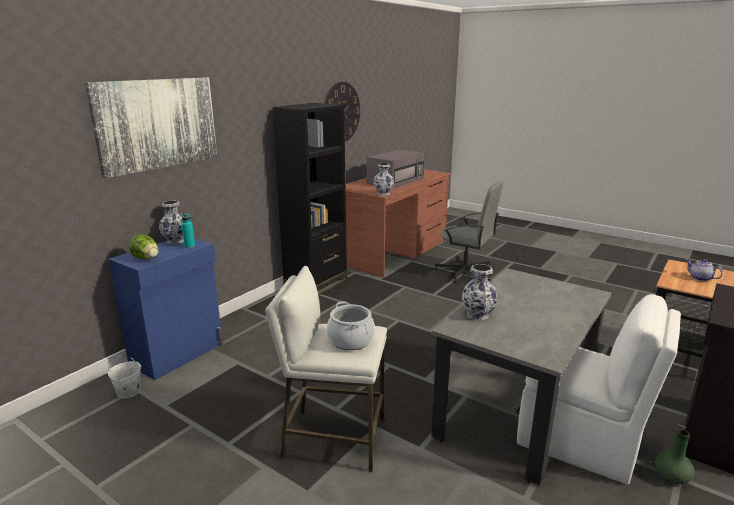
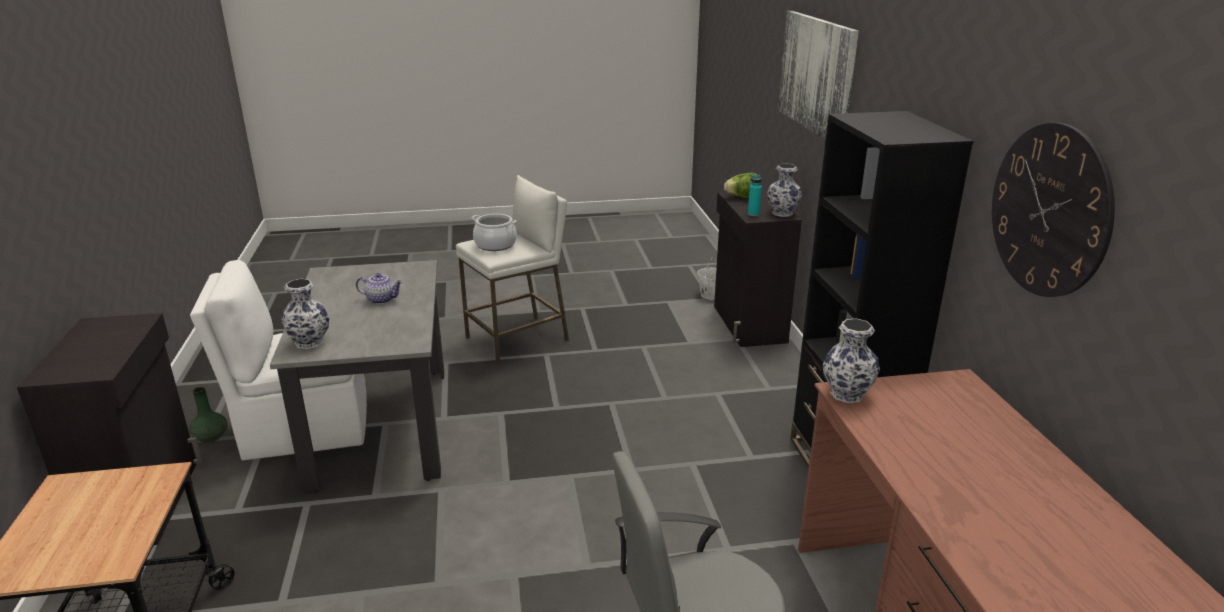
camera: 135 degrees right, 5 degrees up
(179, 354) = (748, 324): blue cabinet -> black cabinet
(396, 181) = (974, 475): grey microwave -> none
(477, 315) = (410, 282): vase -> vase (309, 342)
(700, 278) = (90, 522): teapot -> teapot (382, 299)

